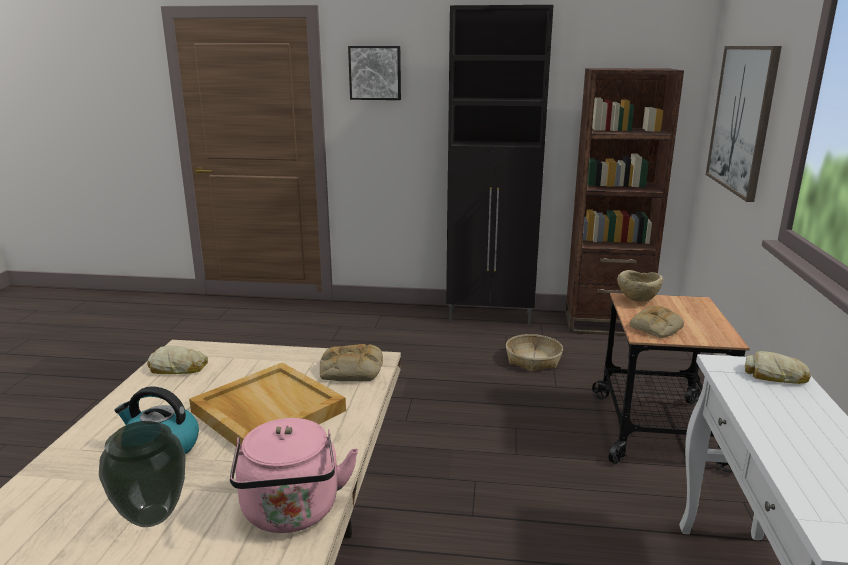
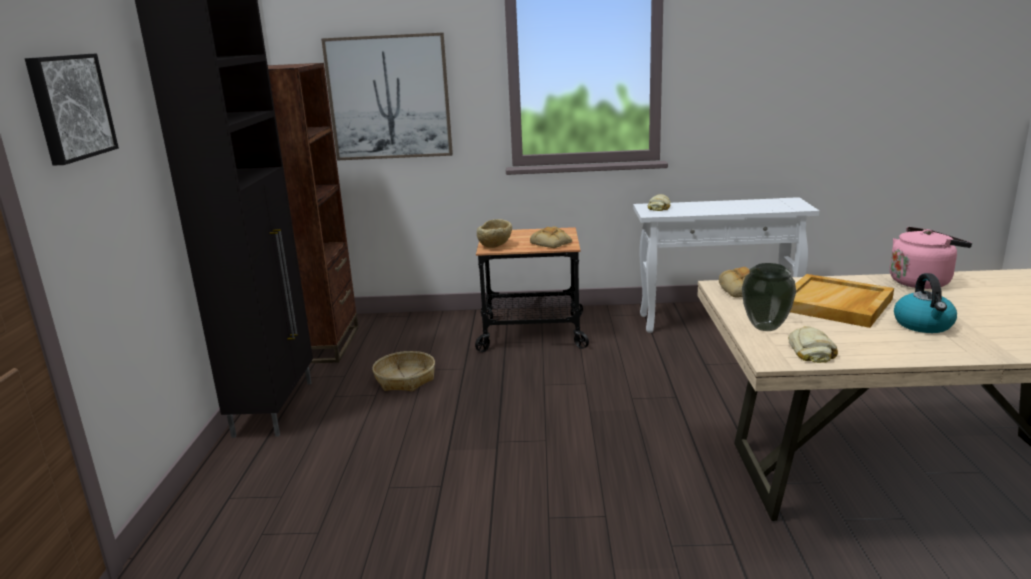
camera: 95 degrees left, 0 degrees up
(151, 517) = (981, 310): vase -> vase (766, 327)

